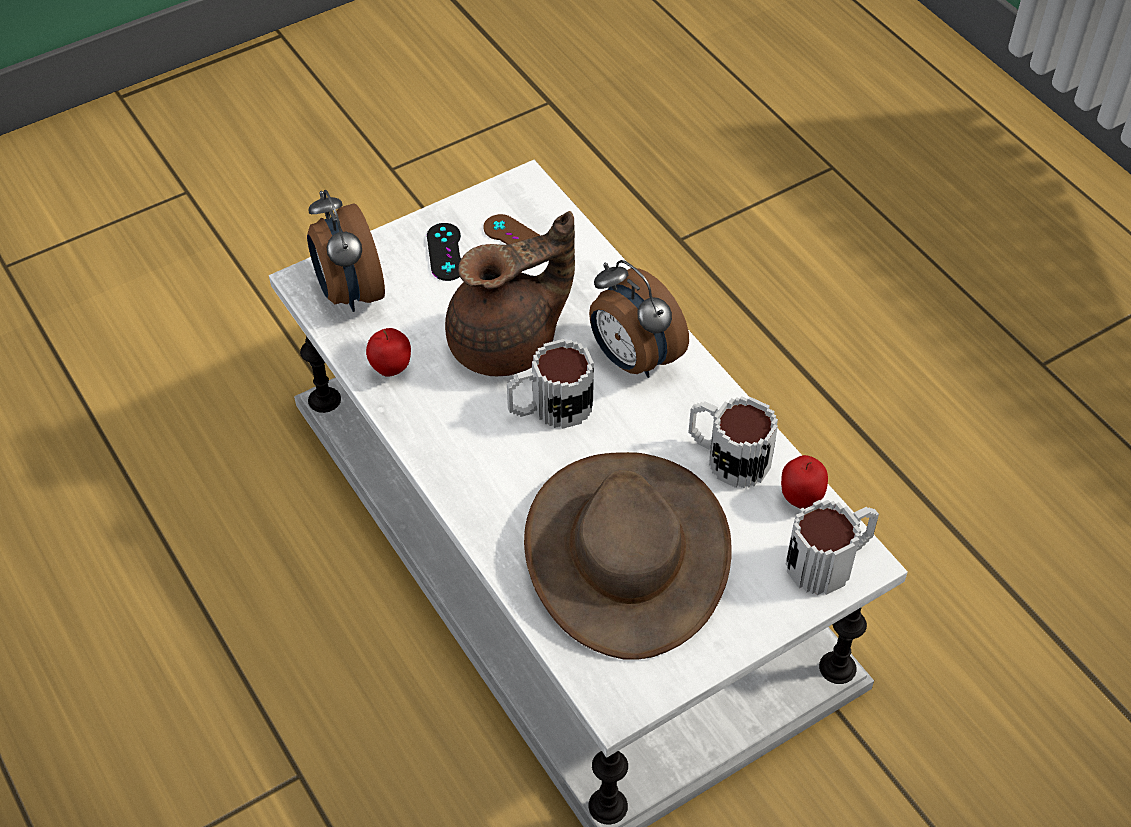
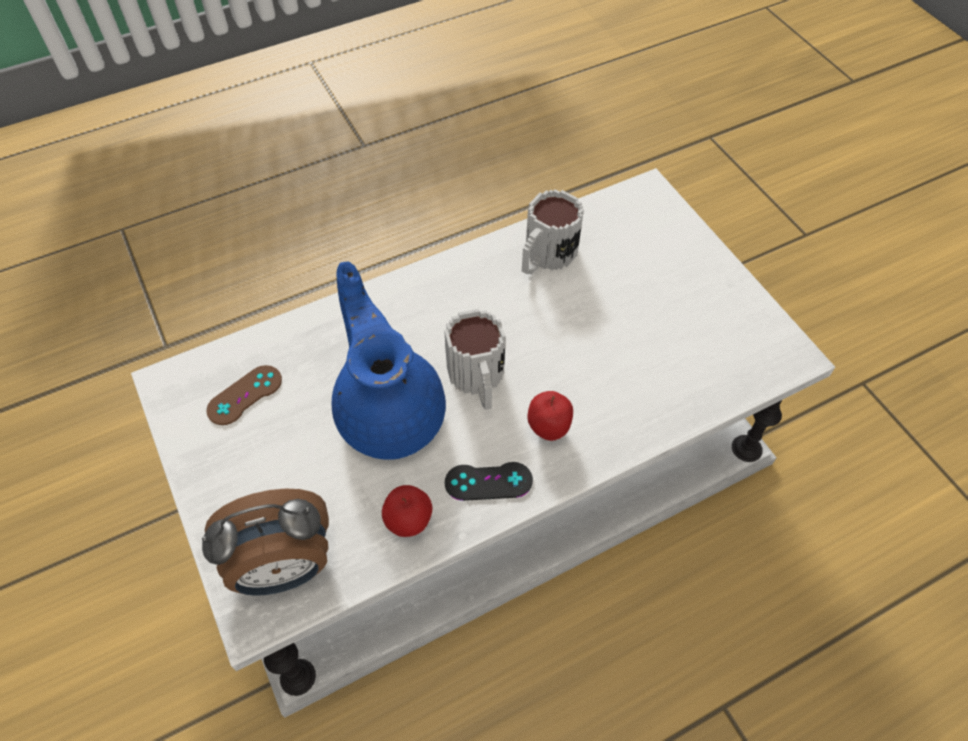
camera: 85 degrees left, 5 degrees up
(446, 252) = (247, 463): black game controller -> black game controller (488, 481)
(508, 343) = (390, 411): brown teapot -> blue teapot
(627, 553) = (644, 335): brown hat -> none
(632, 359) = (427, 312): alarm clock -> none
(800, 498) = (589, 217): apple -> apple (548, 430)
(830, 561) = (649, 208): mug -> none

